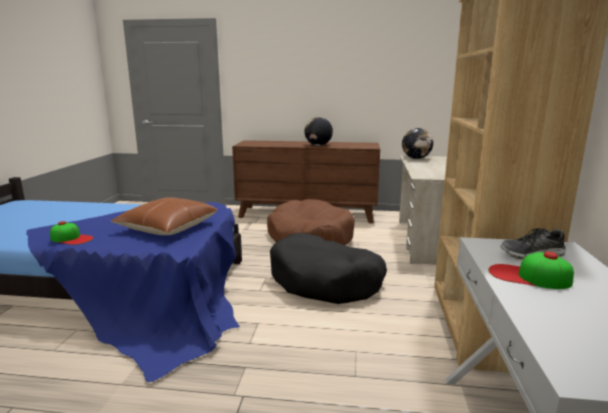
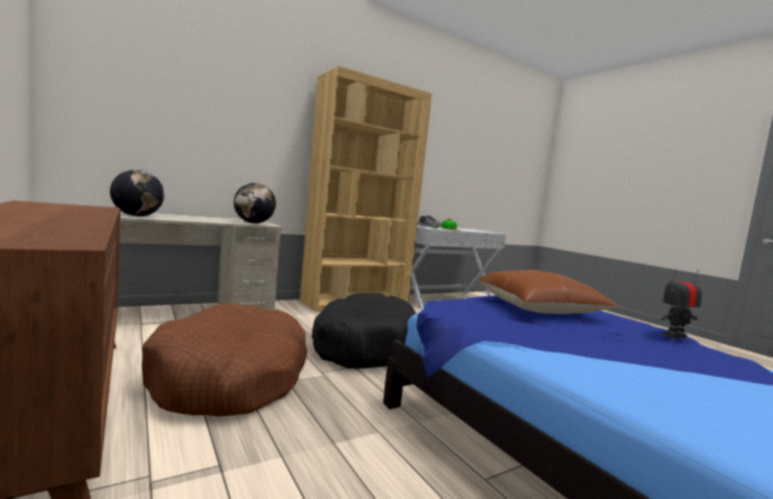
camera: 130 degrees left, 10 degrees down
(71, 238) = (675, 336): cap -> toy robot
(318, 145) = (70, 214): globe -> globe (253, 223)

